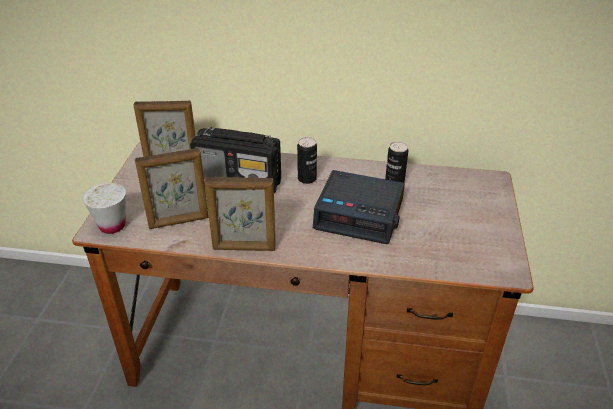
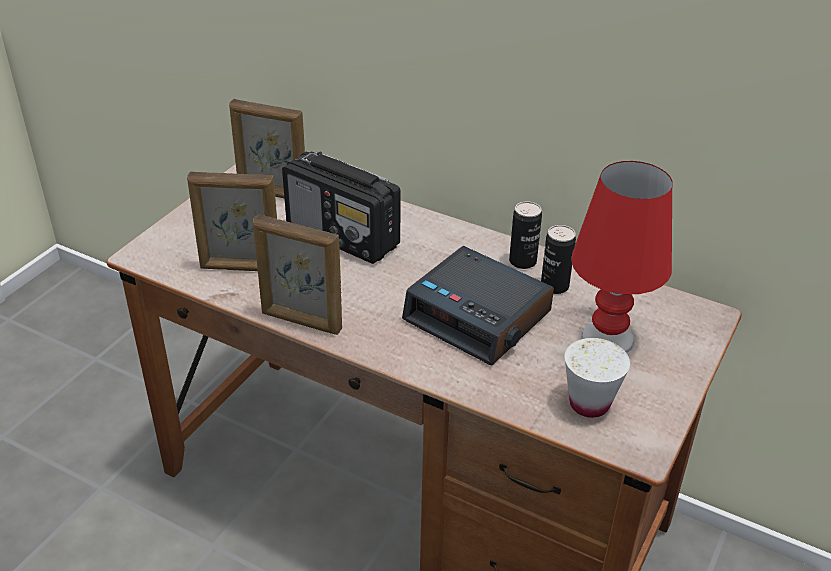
camera: 20 degrees right, 0 degrees up
(112, 226) = (160, 253): white cup -> white cup (589, 404)
(307, 178) = (436, 251): can -> can (522, 261)
(445, 207) = (607, 337): none -> red table lamp

